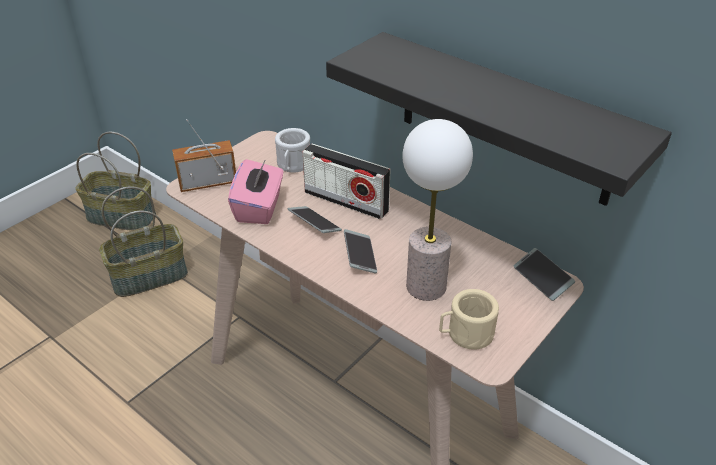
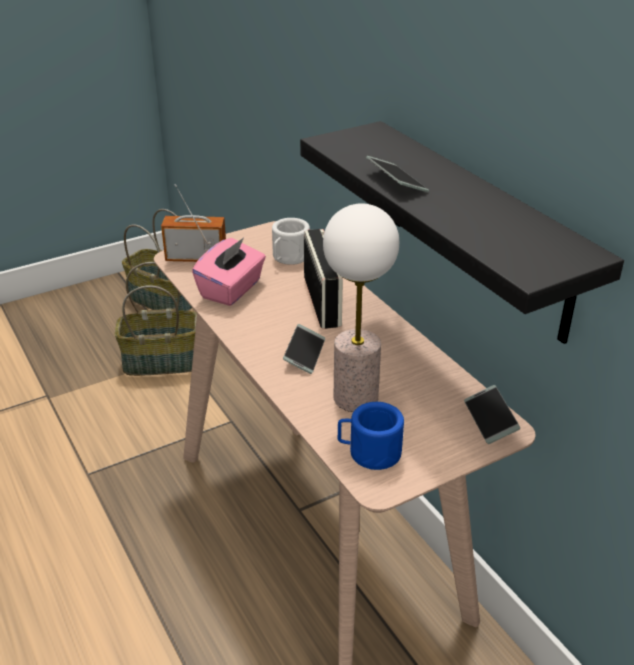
camera: 20 degrees right, 5 degrees down
(314, 224) = (277, 315): phone -> phone (396, 181)
(346, 201) = (322, 301): radio -> radio turned 150 degrees counterclockwise
(465, 334) = (369, 452): beige mug -> blue mug

